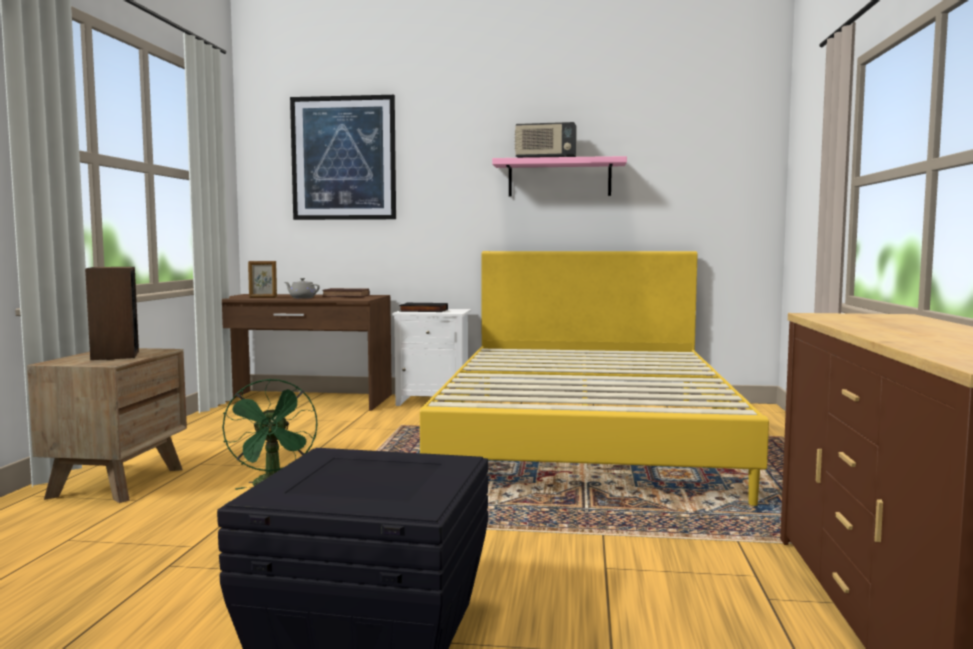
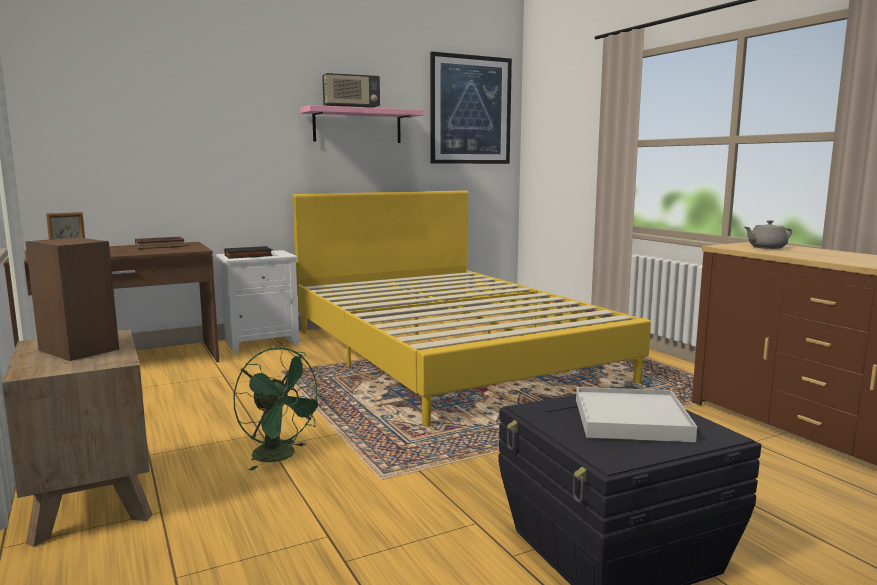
camera: 35 degrees left, 5 degrees up
(302, 298) = (122, 252): grey teapot -> grey teapot (766, 247)
(343, 158) = (134, 94): picture -> picture (470, 110)
(380, 478) = (631, 420): none -> white tray

